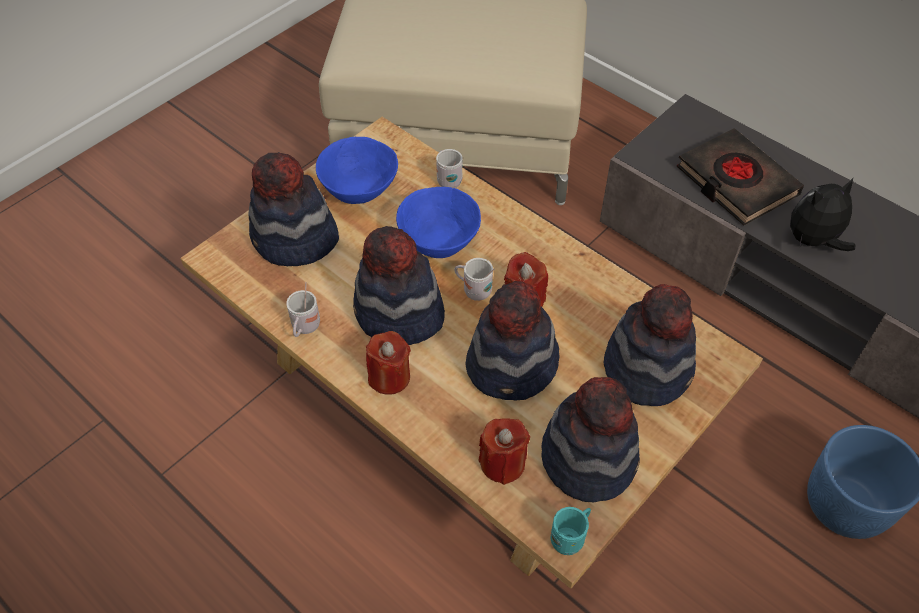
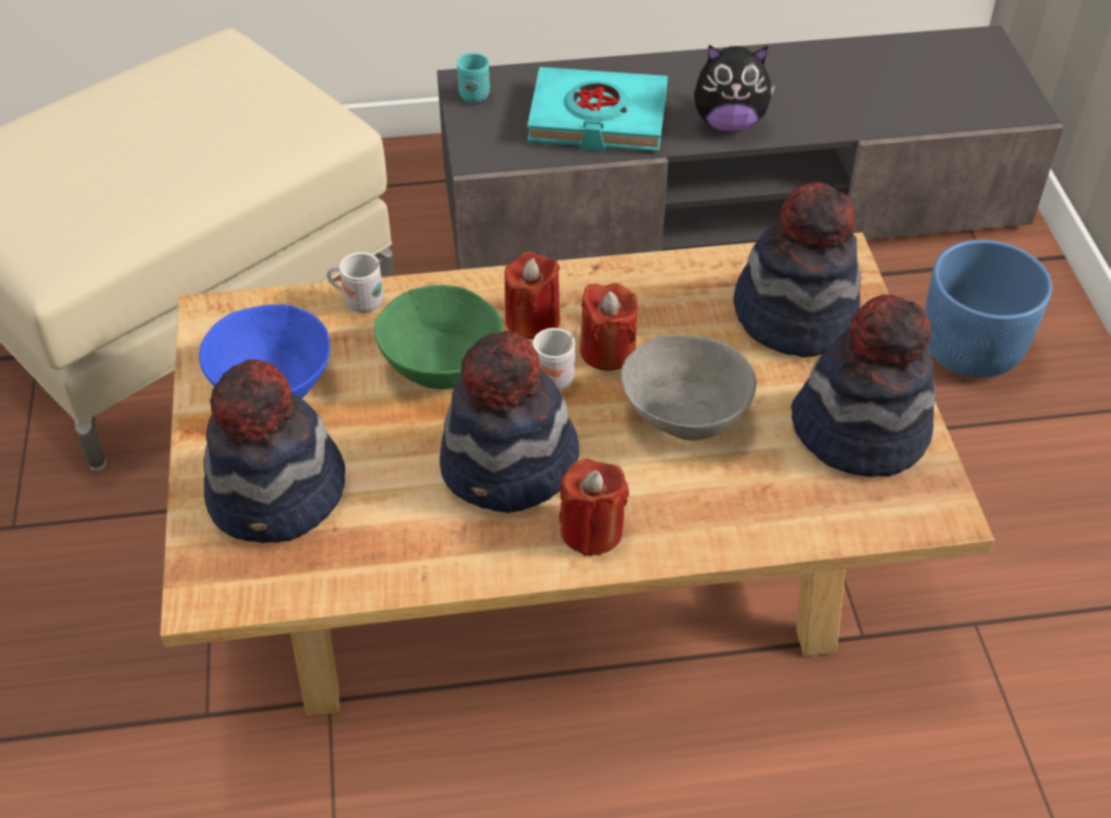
camera: 50 degrees left, 5 degrees down
(305, 328) = (433, 568): white mug -> none
(440, 241) = (443, 366): blue bowl -> green bowl
(502, 463) = (803, 503): red candle -> red candle (532, 321)
(513, 366) = (686, 415): hat -> grey bowl
(570, 537) = (941, 506): turquoise mug -> turquoise mug (474, 93)
(736, 182) = (597, 119): black book -> turquoise book
(813, 241) = (729, 123): plush toy -> plush toy turned 105 degrees counterclockwise

